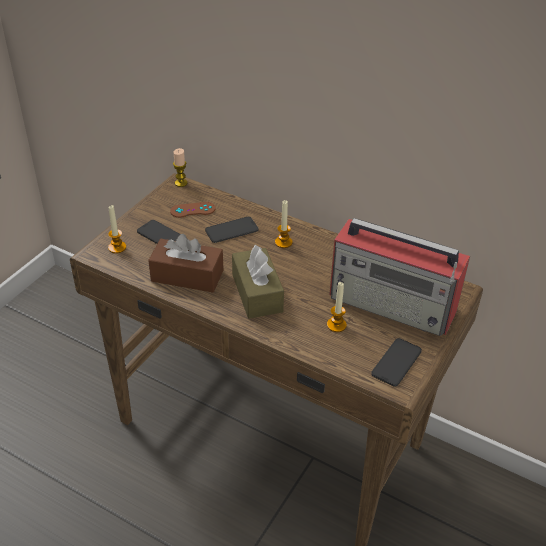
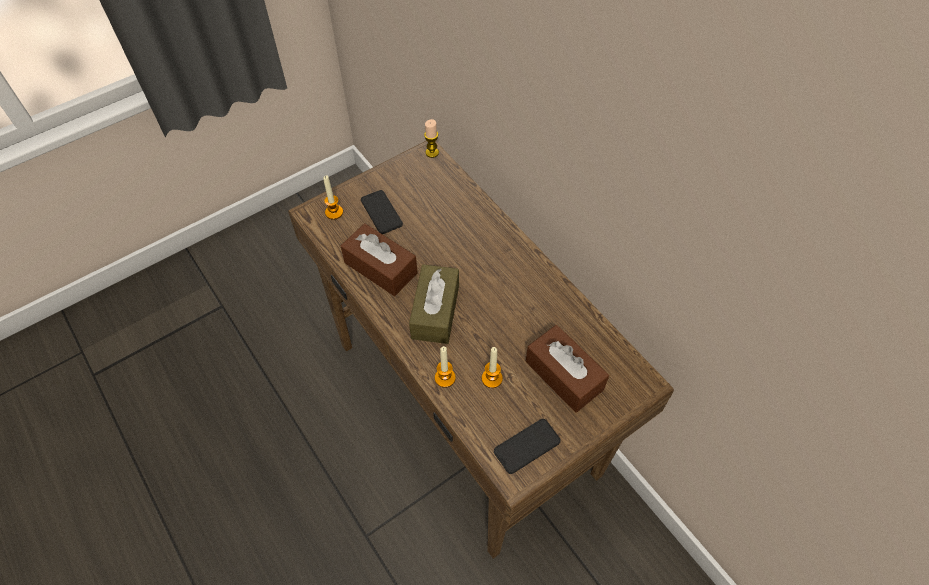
camera: 25 degrees right, 15 degrees up
(192, 210) = (426, 190): brown game controller -> none
(231, 230) = (451, 227): phone -> none
(283, 242) = (494, 259): candle -> candle (445, 378)
(393, 304) = (564, 375): radio -> brown tissue box

